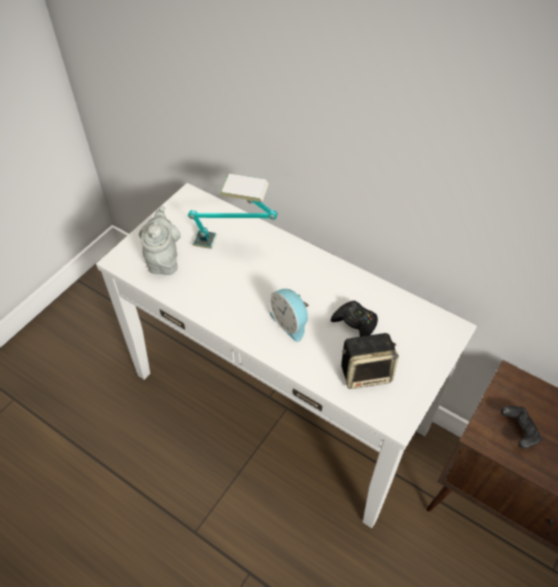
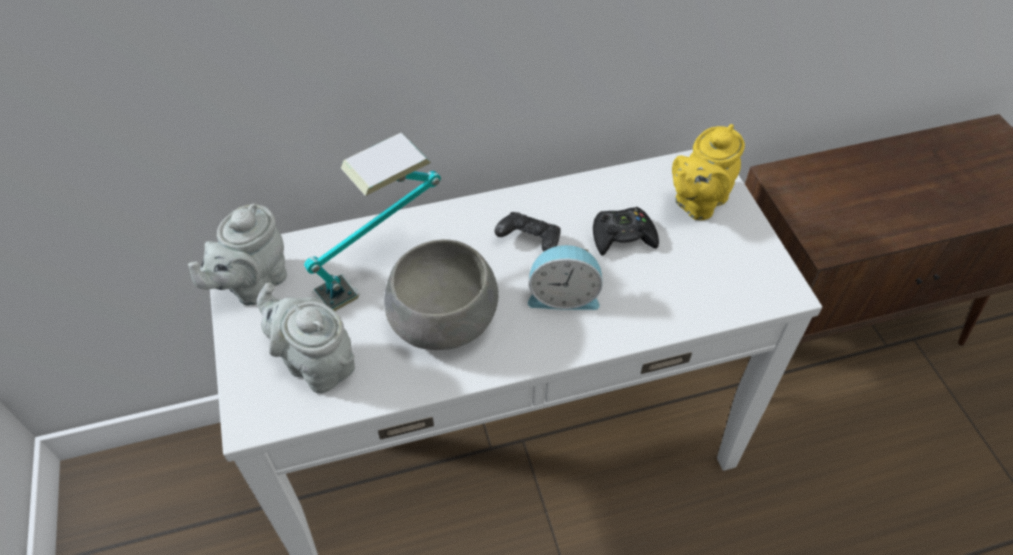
camera: 50 degrees left, 0 degrees up
(183, 210) = (253, 284): none -> grey teapot
(229, 286) = (443, 319): none -> grey bowl
(366, 372) = (700, 274): speaker -> none
(417, 341) = (697, 202): none -> yellow teapot
(518, 430) = (842, 215): black game controller -> black game controller (529, 241)

